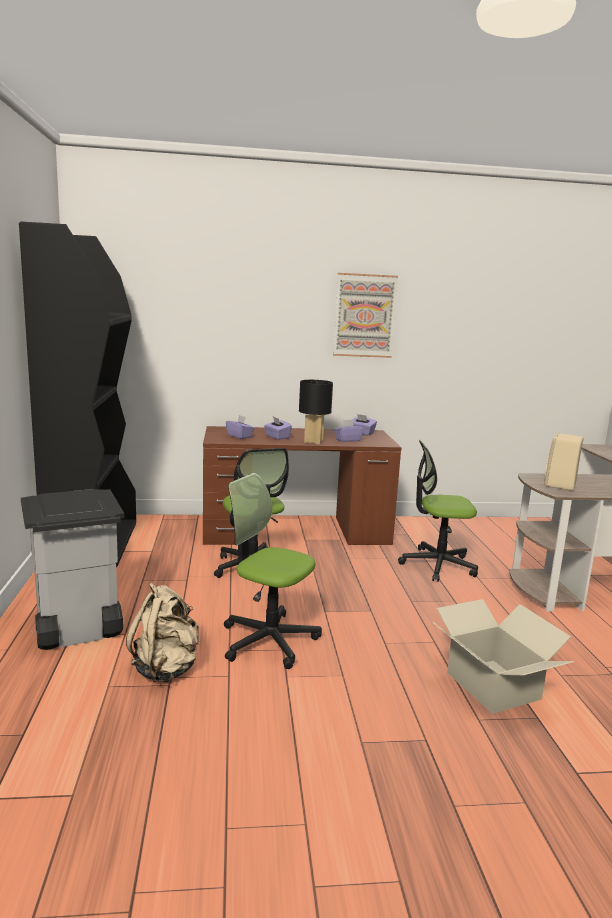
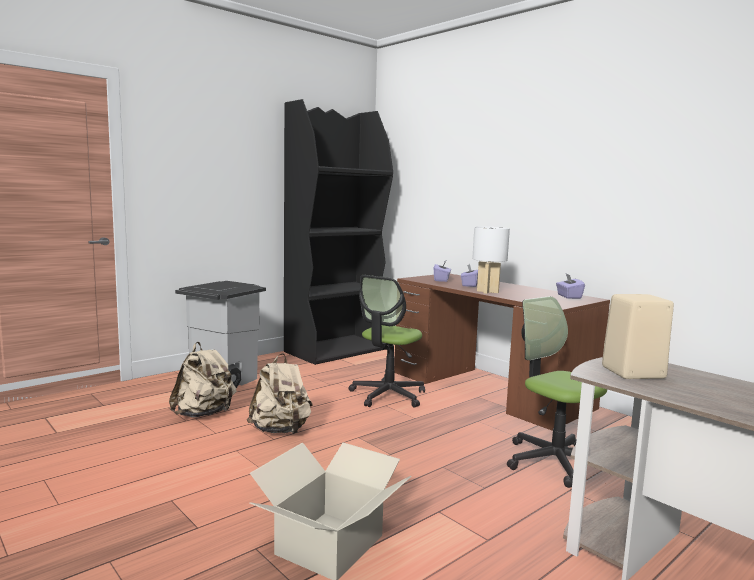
camera: 55 degrees right, 5 degrees down
(268, 640) = (281, 431): office chair -> beige backpack
(313, 442) = (487, 292): black table lamp -> white table lamp
(347, 440) = (527, 296): purple tissue box -> none
(364, 316) = (596, 161): picture -> none

